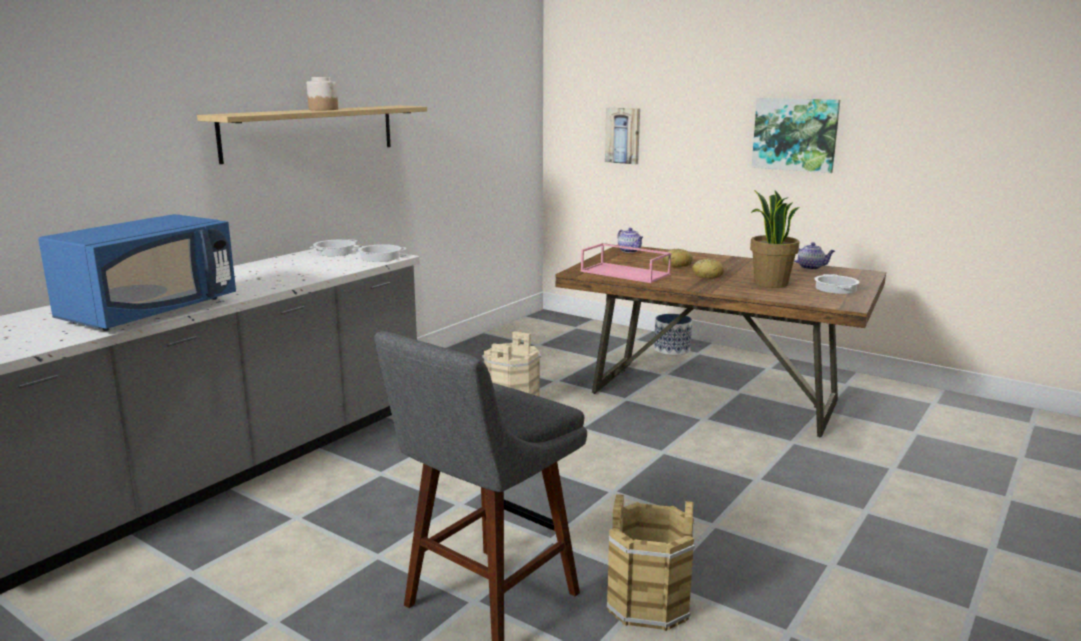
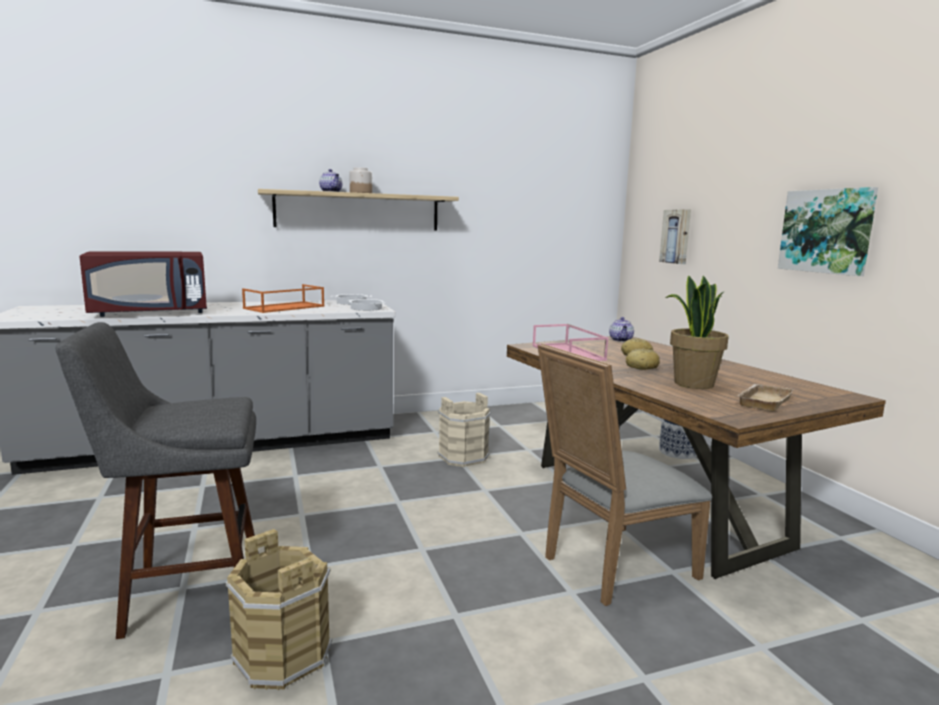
camera: 35 degrees right, 5 degrees down
(150, 311) = (151, 313): blue microwave -> red microwave
(286, 273) = (284, 307): none -> orange tray
(754, 453) = (611, 567): none -> grey chair
(811, 267) = (786, 380): teapot -> teapot (331, 192)
(835, 288) = (762, 401): cooking pot -> beige tray

